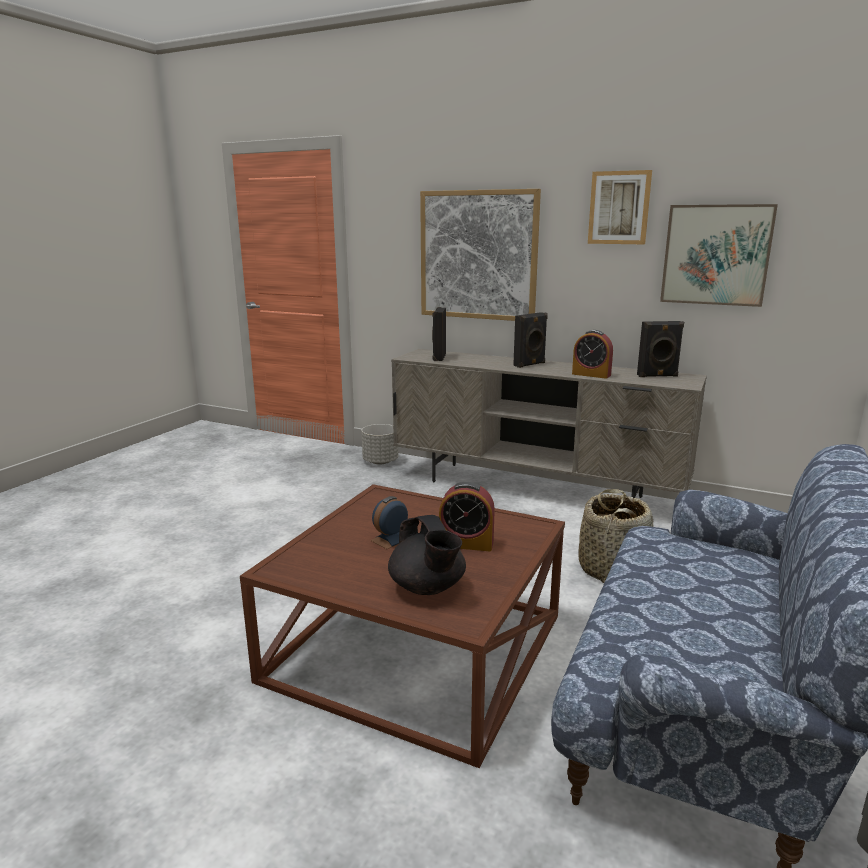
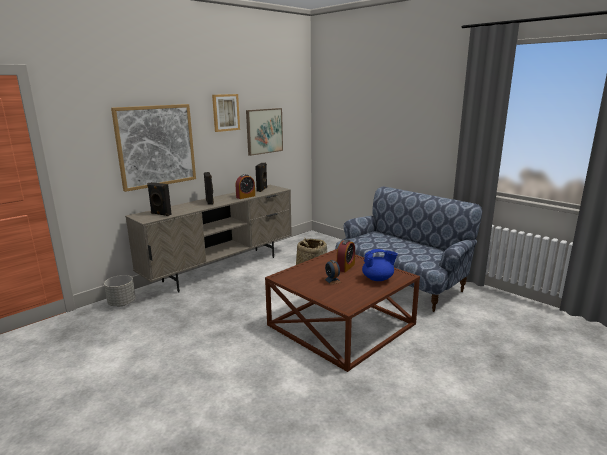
camera: 70 degrees left, 0 degrees up
(428, 588) = (378, 279): black teapot -> blue teapot

